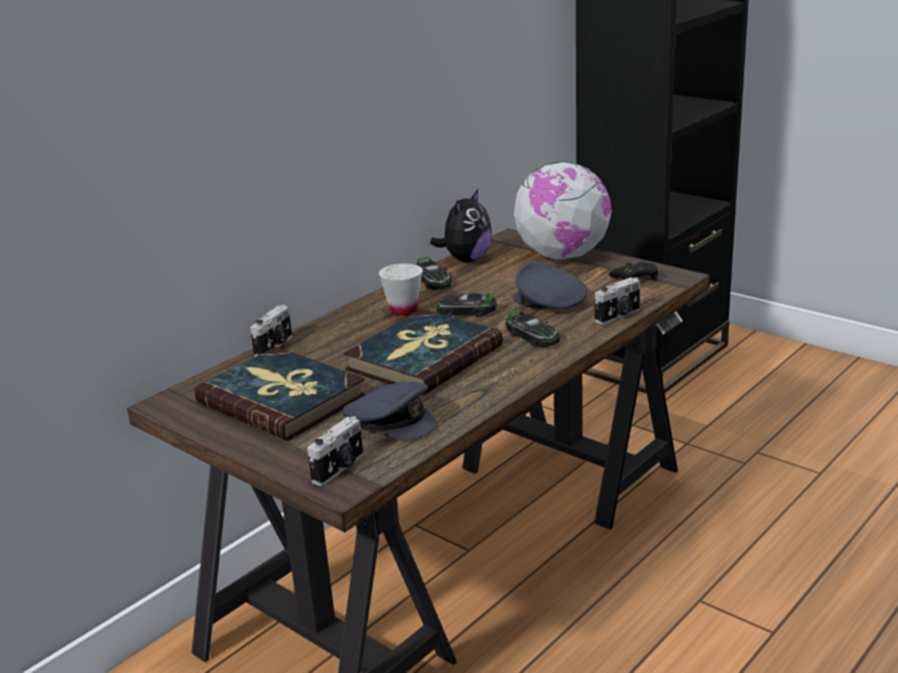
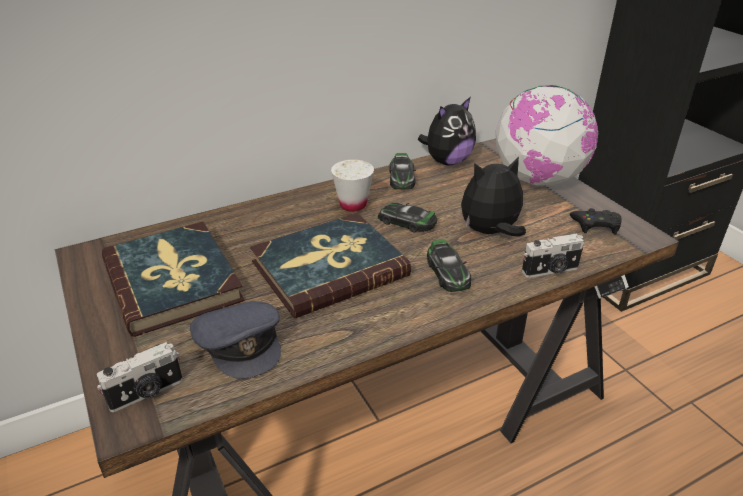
camera: 20 degrees right, 10 degrees up
(275, 346) = (219, 215): camera -> none
(548, 302) = (490, 232): grey cap -> plush toy

